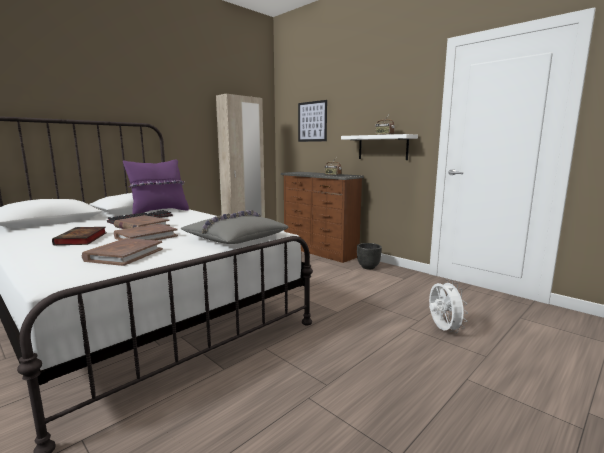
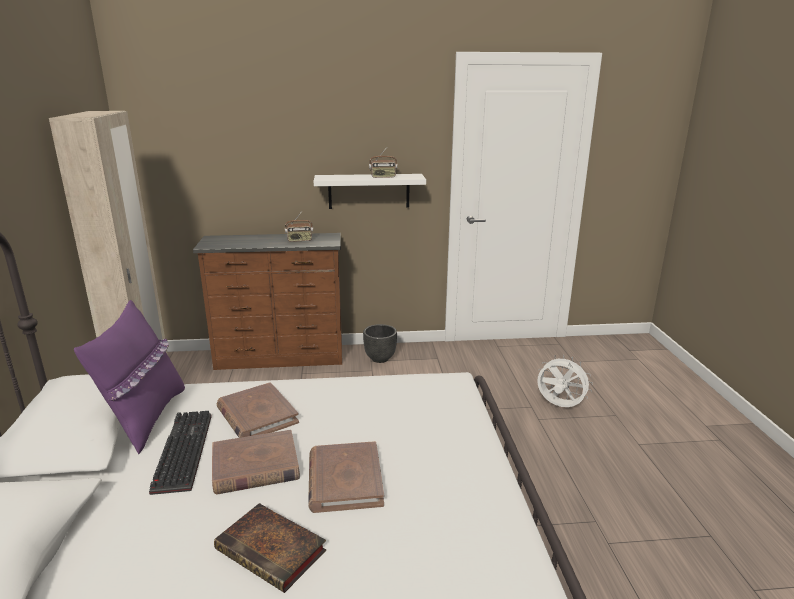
camera: 50 degrees left, 10 degrees up
(124, 255) = (442, 525): brown book -> brown book (257, 415)
(235, 238) = (444, 414): grey pillow -> none
(312, 121) = (222, 149): picture -> none

